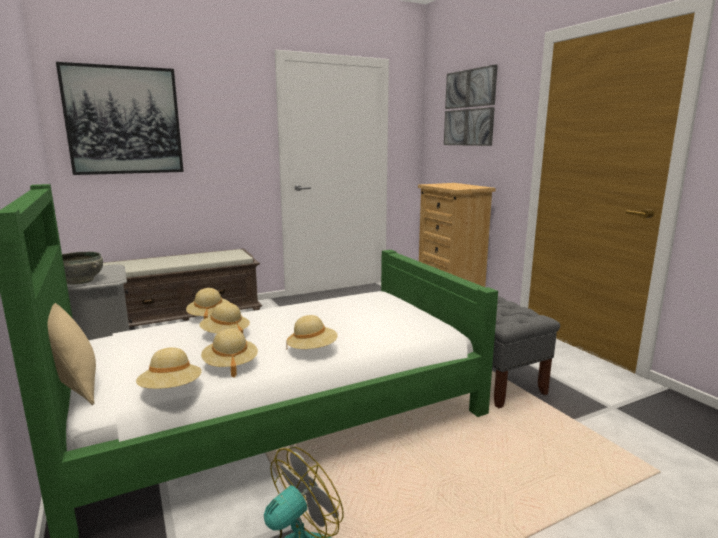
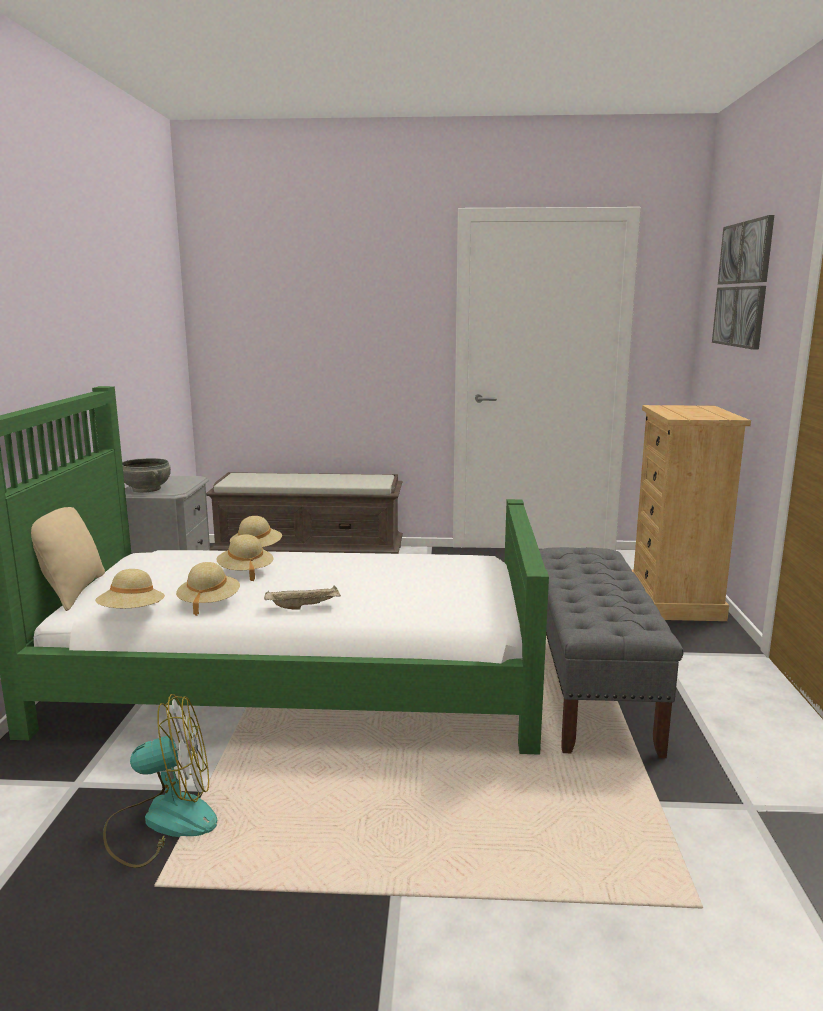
camera: 30 degrees right, 0 degrees up
(124, 121) = (266, 308): picture -> none
(312, 350) = (304, 607): beige hat -> beige tray

